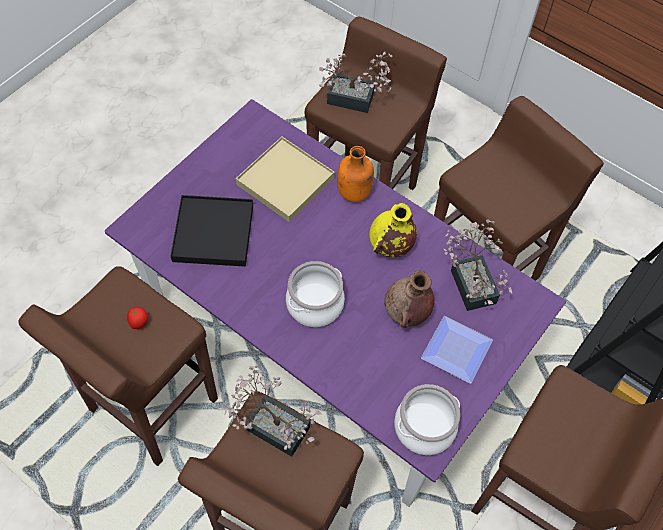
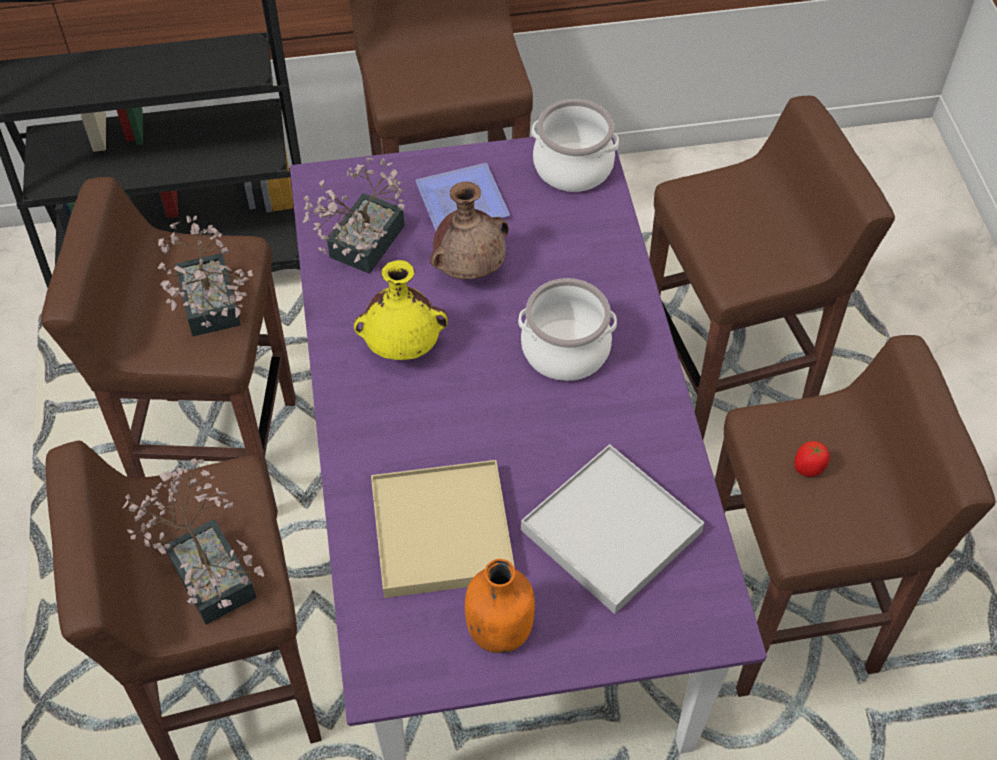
camera: 135 degrees left, 5 degrees down
(213, 233) = (611, 531): black tray -> white tray
(272, 424) = (733, 260): potted plant -> potted plant (211, 311)
(354, 193) = (370, 444): orange bottle -> orange bottle (500, 629)

